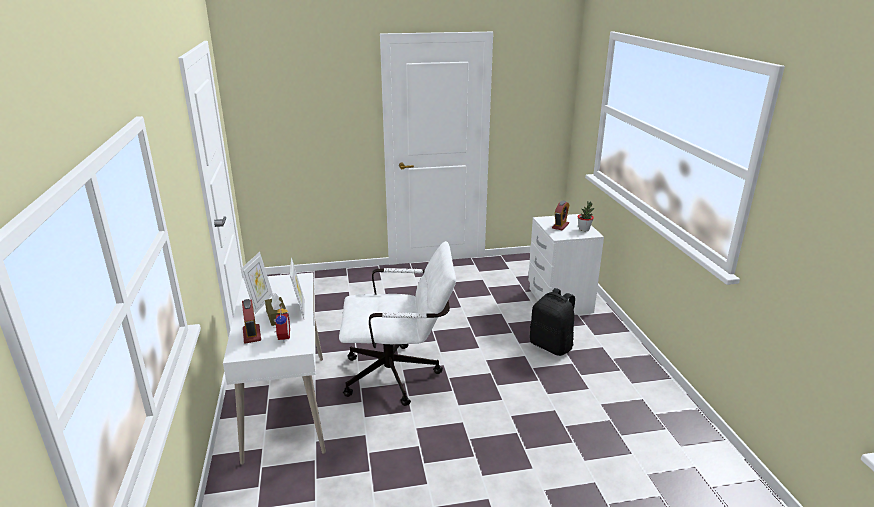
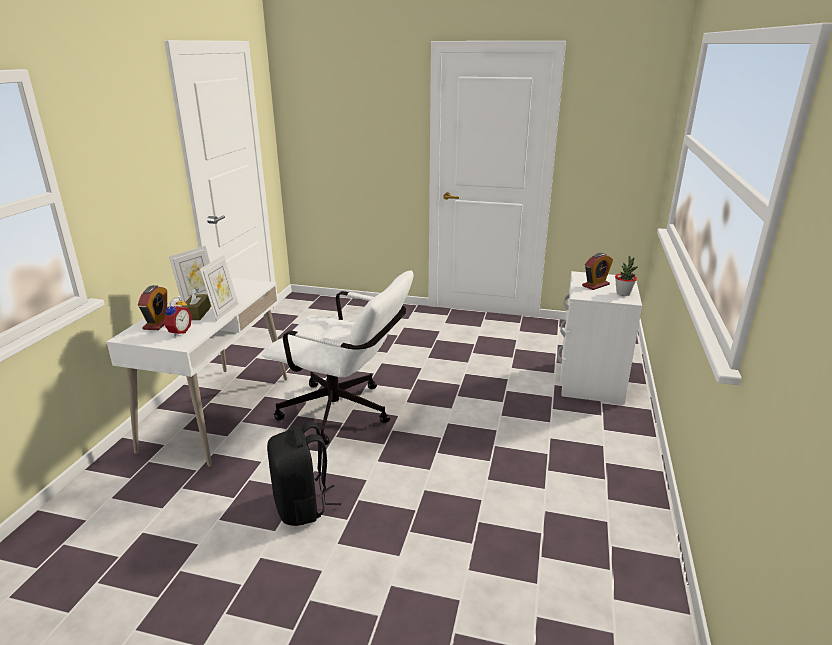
camera: 25 degrees right, 0 degrees up
(552, 346) = (538, 428): black backpack -> black backpack (302, 506)

